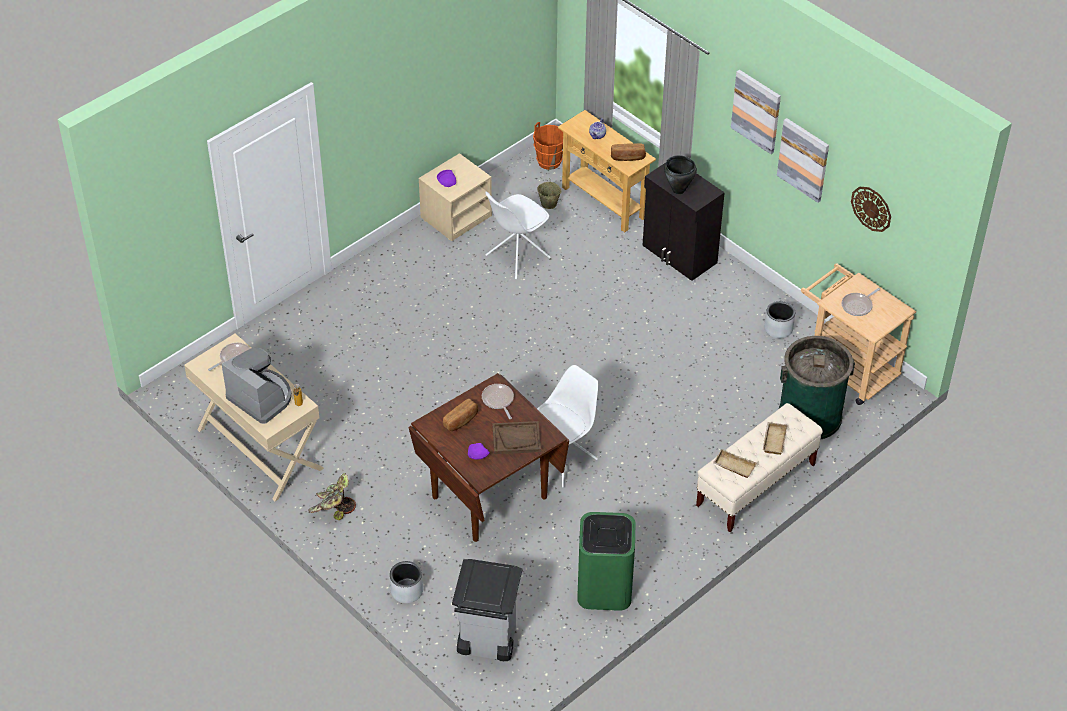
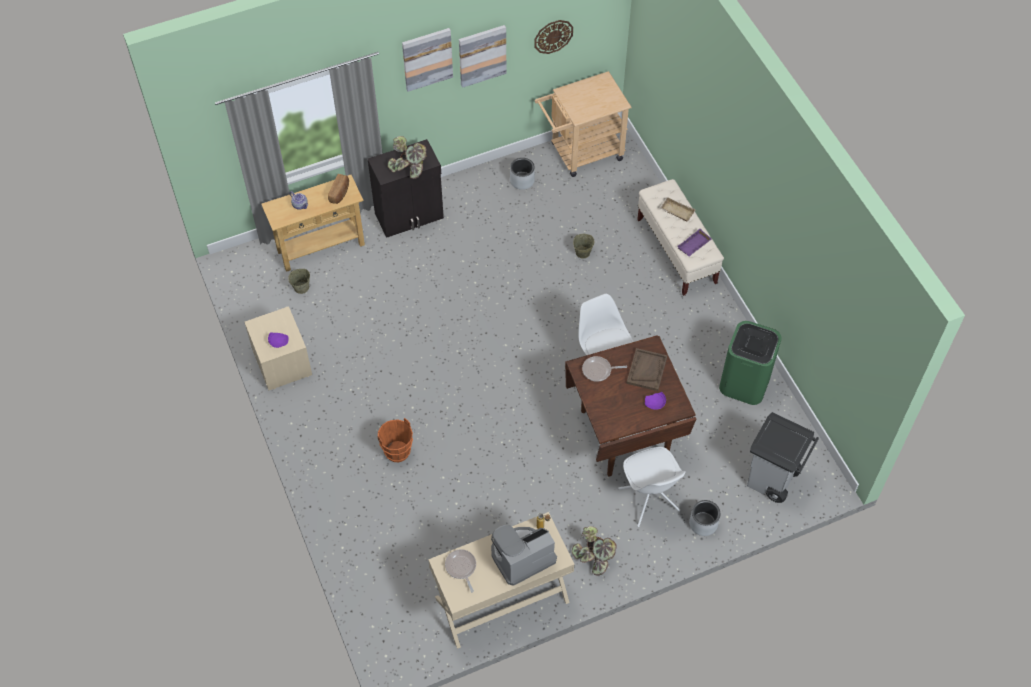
camera: 70 degrees left, 10 degrees up
(461, 421) = (612, 404): bread -> none
(516, 257) = (356, 331): white chair -> white chair (649, 501)
(549, 162) = (248, 271): orange bucket -> orange bucket (397, 452)
(678, 190) = (409, 168): black cooking pot -> potted plant
(708, 404) = (582, 252): none -> beige bucket
(733, 466) = (694, 246): beige tray -> purple tray
(810, 415) = (620, 193): green trash can -> none
(858, 305) = (589, 102): frying pan -> none

